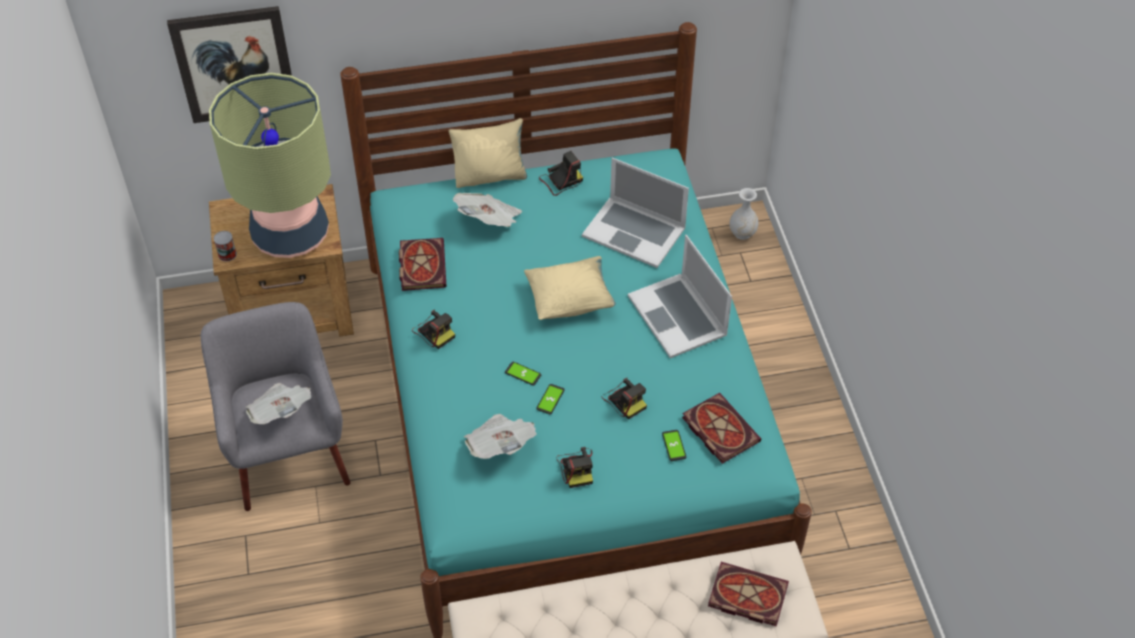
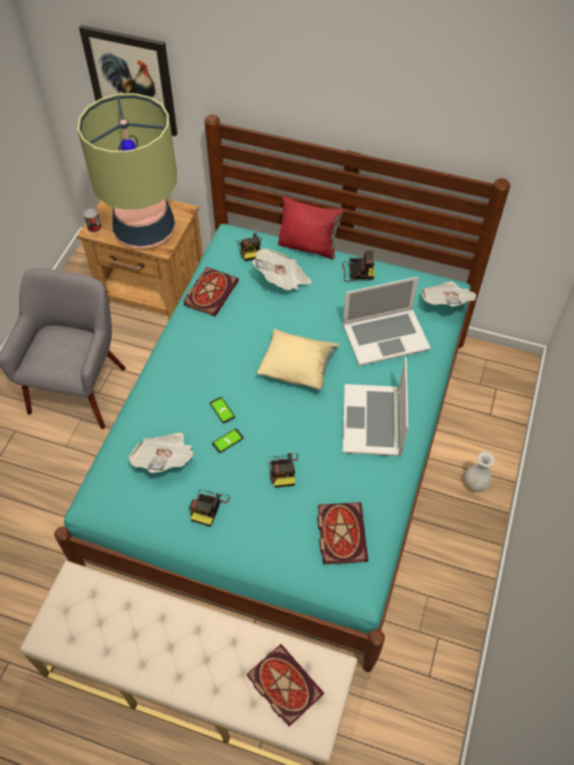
camera: 30 degrees right, 5 degrees up
(281, 412) = (60, 356): newspaper -> newspaper (445, 303)
(434, 331) = (183, 346): camera -> camera (250, 249)
(490, 176) = (309, 246): beige pillow -> red pillow
(634, 231) = (385, 336): laptop -> laptop turned 75 degrees counterclockwise
(674, 445) = (295, 528): phone -> none
(743, 233) = (508, 374): white vase -> white vase (476, 484)

